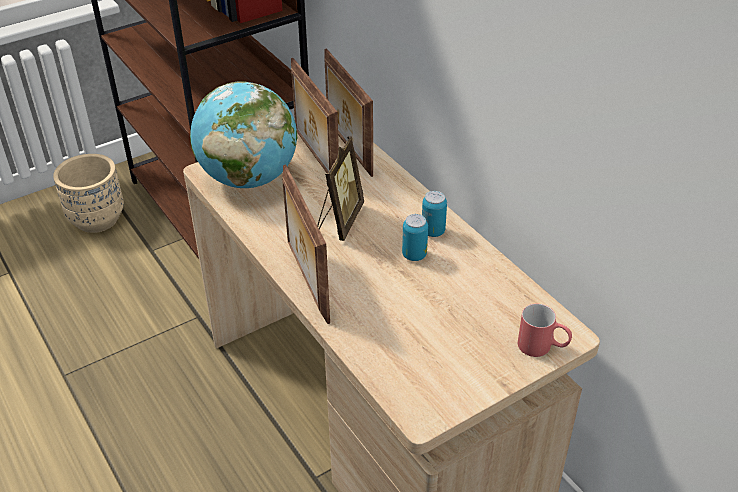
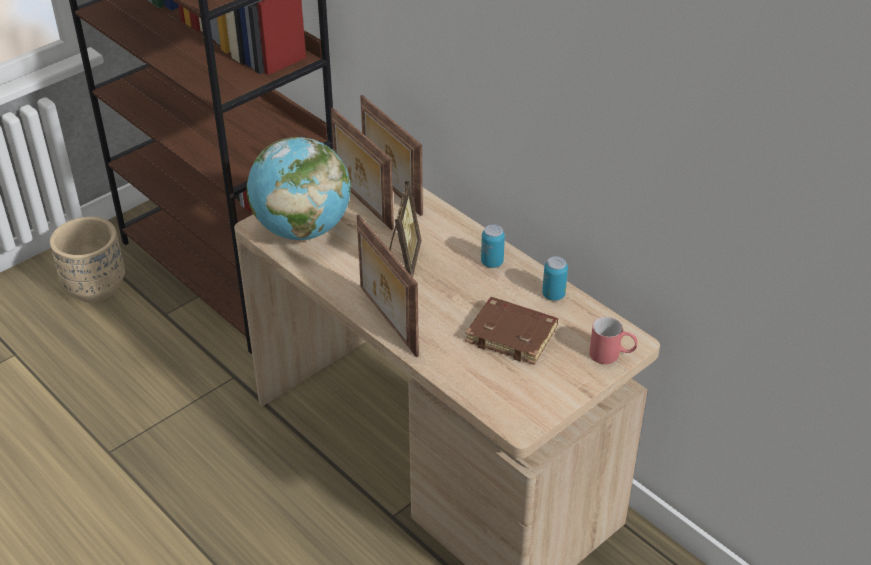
camera: 10 degrees left, 0 degrees up
(414, 255) = (480, 286): can -> can (553, 295)
(438, 311) = (513, 334): none -> brown book

